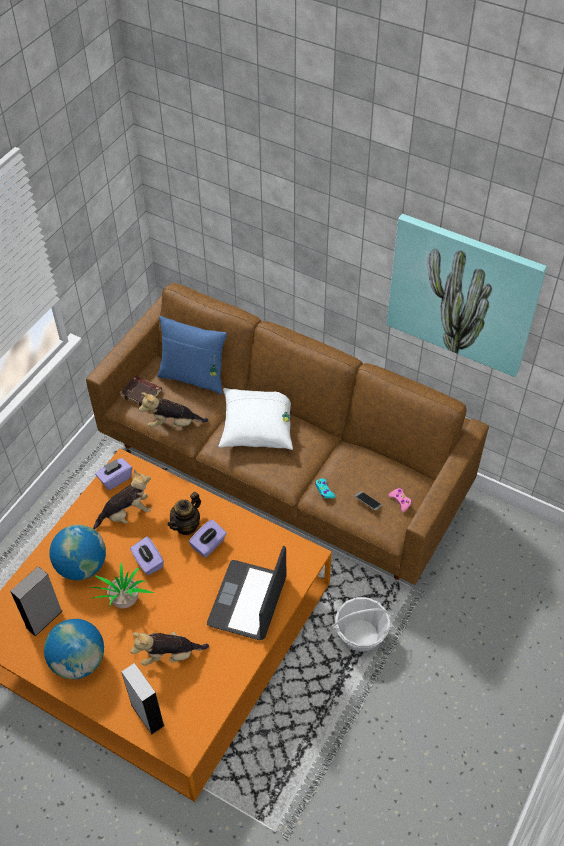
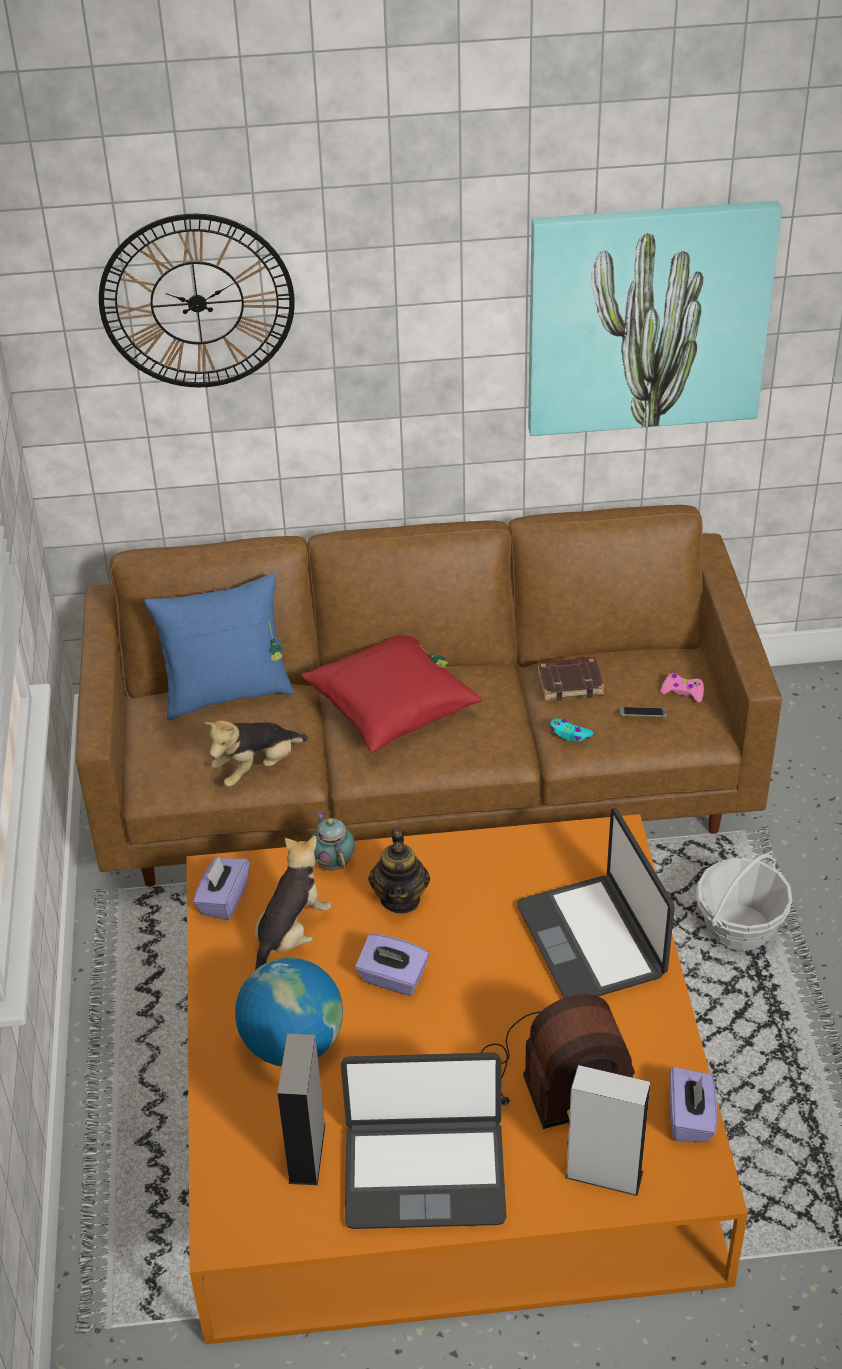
camera: 35 degrees left, 10 degrees down
(79, 661) = (424, 1173): globe -> laptop
(125, 602) = (413, 1051): potted plant -> none
(142, 393) = (165, 753): brown book -> brown book (570, 682)
(169, 655) = (553, 1077): plush toy -> radio
(175, 489) = (333, 862): none -> teapot
(209, 545) = (460, 904): purple tissue box -> purple tissue box (690, 1119)
(227, 180) = (197, 302): none -> wall clock
(257, 427) = (391, 707): white pillow -> red pillow

